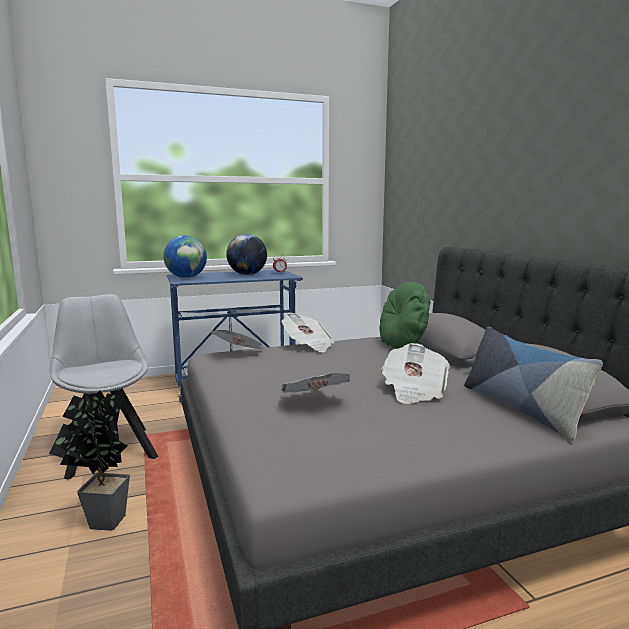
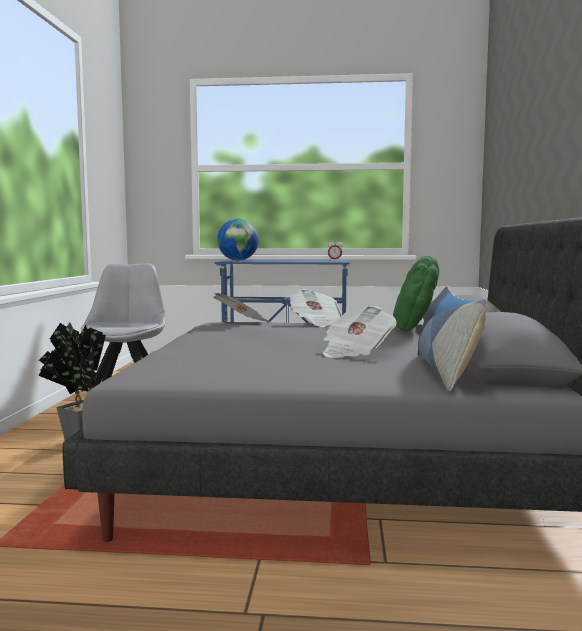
camera: 25 degrees right, 5 degrees down
(247, 274) = (300, 260): globe -> none
(315, 402) = (246, 349): newspaper -> none

